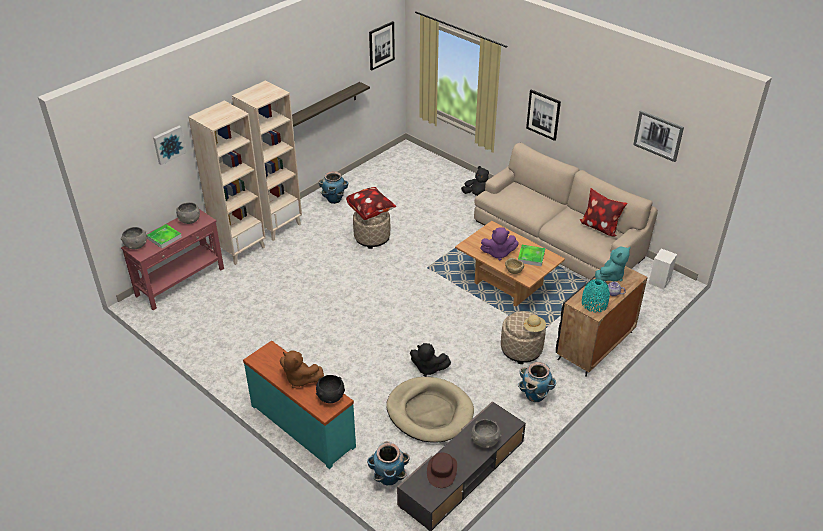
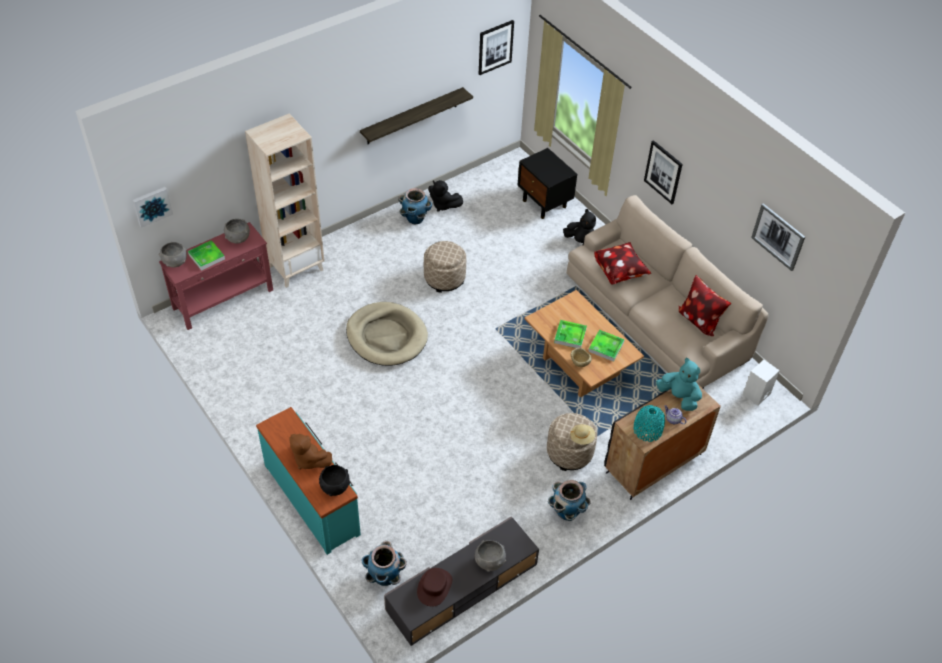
camera: 10 degrees right, 10 degrees up
(168, 144) = (220, 158): picture -> picture (152, 206)
(277, 226) = (343, 244): beige bookcase -> none
(370, 211) = (444, 252): pillow -> pillow (620, 272)
(428, 368) = (461, 456): black plush toy -> black plush toy (443, 205)
(429, 412) = (448, 509): beige dog bed -> beige dog bed (386, 336)
(439, 174) = (544, 204): none -> black nightstand
(498, 253) = (570, 336): purple plush toy -> tray
(610, 276) = (678, 397): turquoise plush toy -> turquoise plush toy turned 105 degrees counterclockwise

